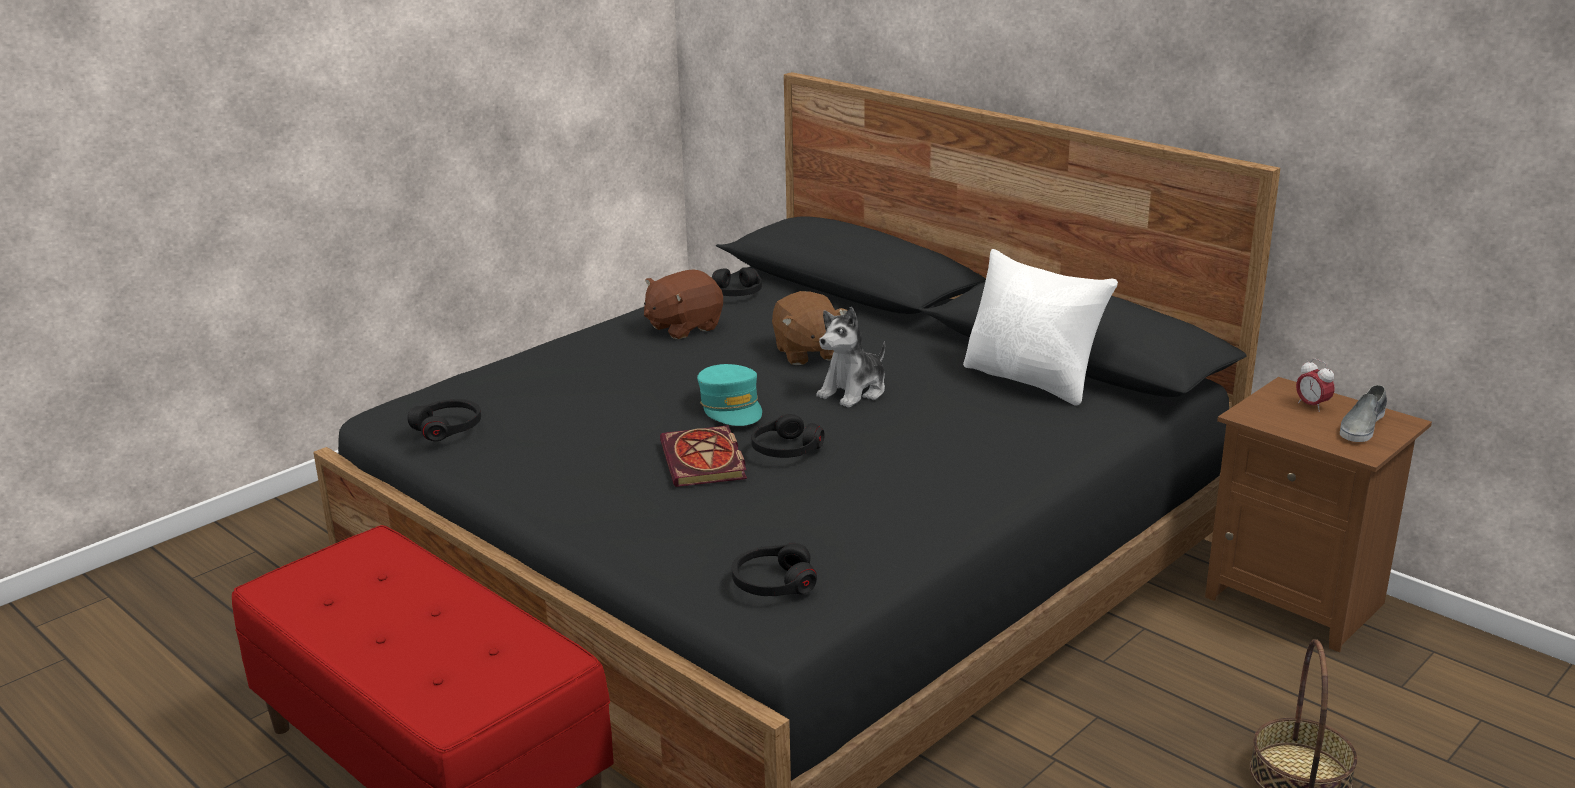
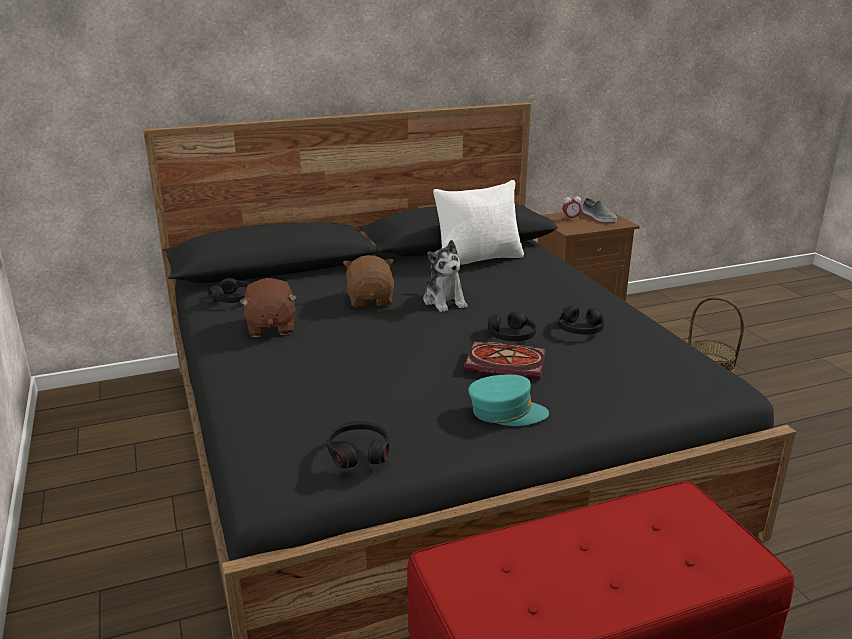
camera: 65 degrees left, 0 degrees up
(731, 407) = (436, 337): turquoise cap -> turquoise cap (506, 412)
(773, 583) = (688, 376): black headphones -> black headphones (580, 329)
(807, 353) = (371, 300): brown plush toy -> brown plush toy turned 105 degrees counterclockwise

